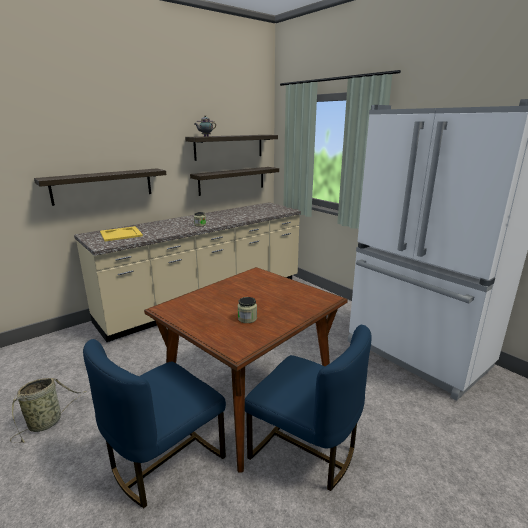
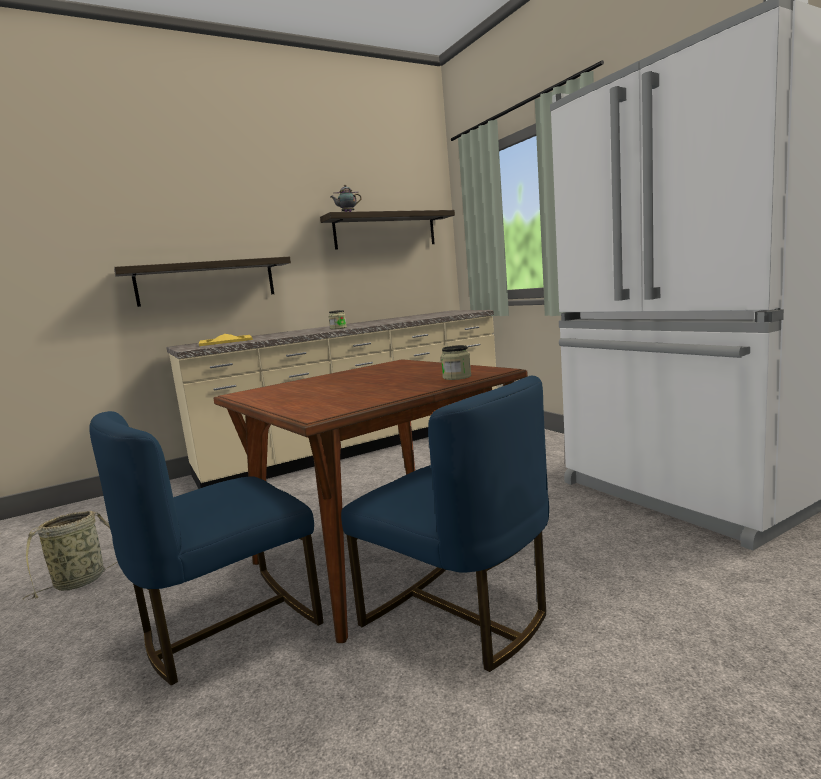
camera: 10 degrees right, 10 degrees down
(232, 180) = (393, 278): shelf -> none
(247, 318) = (354, 392): jar -> jar (457, 377)

